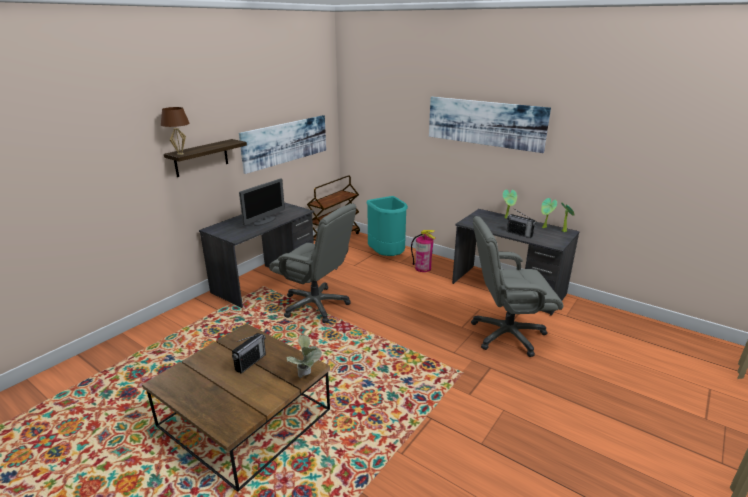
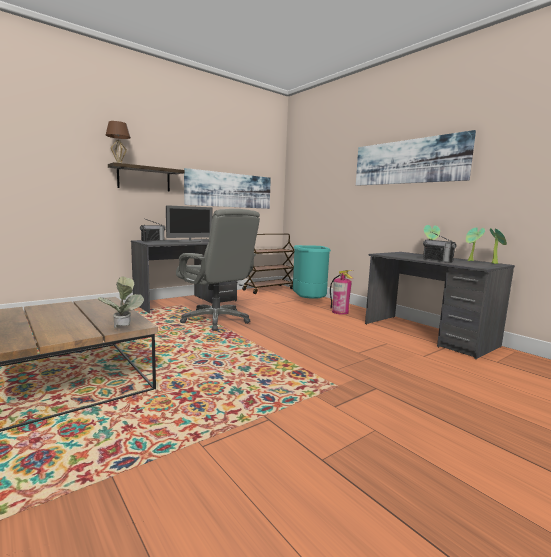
camera: 15 degrees right, 15 degrees down
(250, 362) = (82, 314): radio -> radio (152, 240)
(506, 335) = (411, 365): grey office chair -> none

